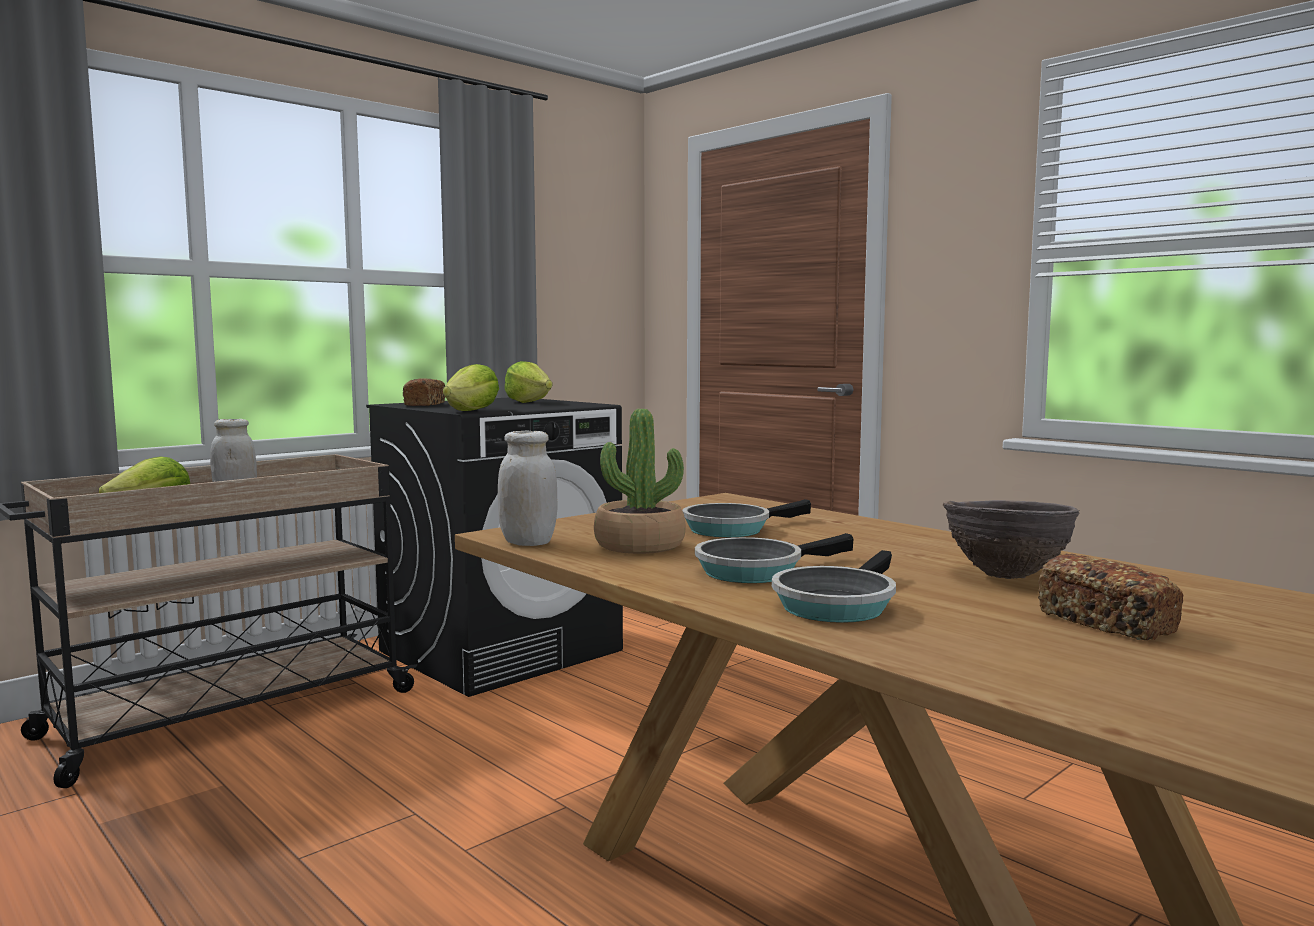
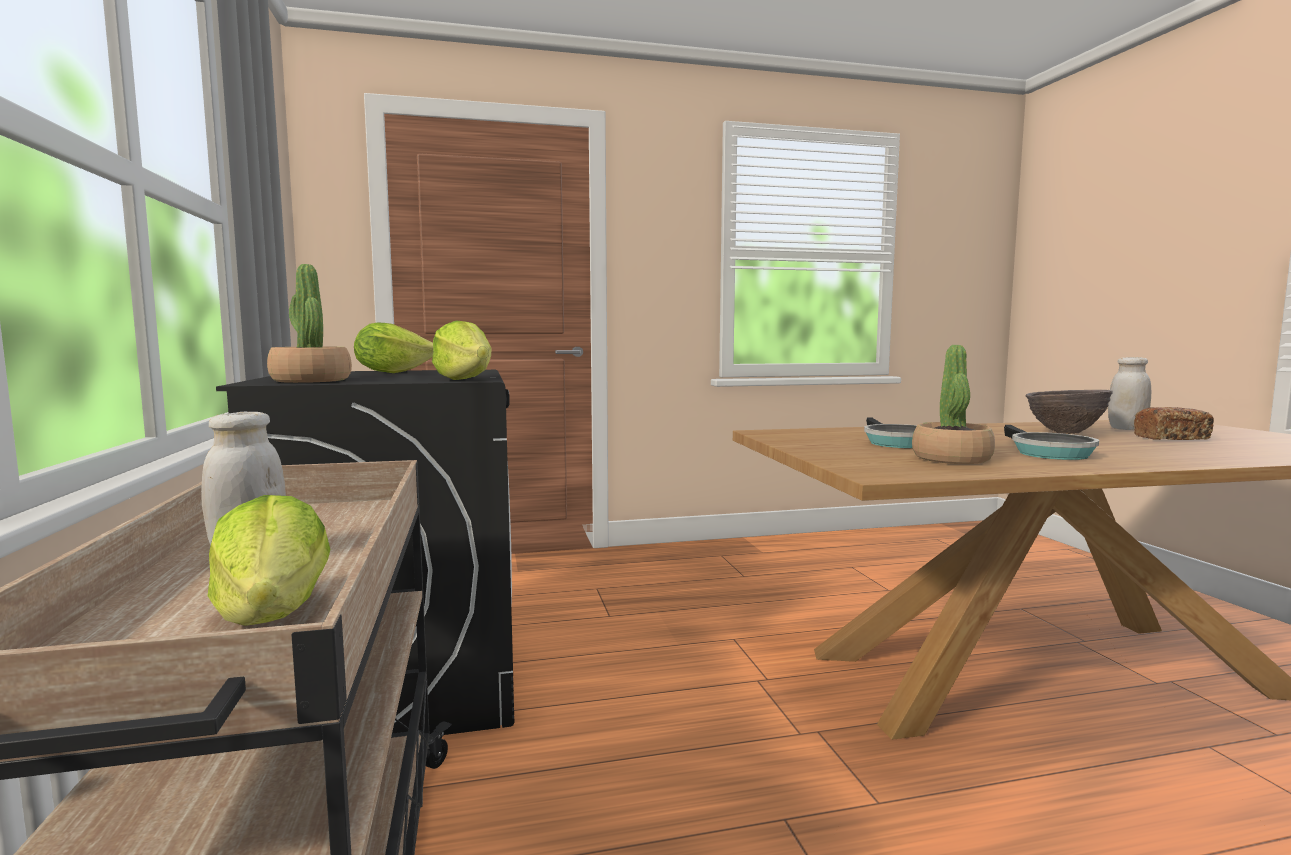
camera: 60 degrees left, 0 degrees up
(424, 404) = (310, 380): bread -> potted plant
(528, 543) = (926, 474): white jar -> white jar (1126, 429)
(836, 604) = (1146, 454): frying pan -> none

